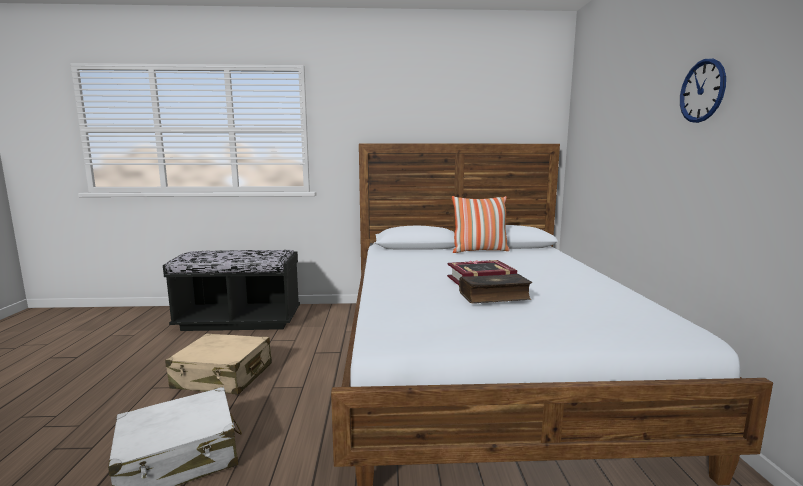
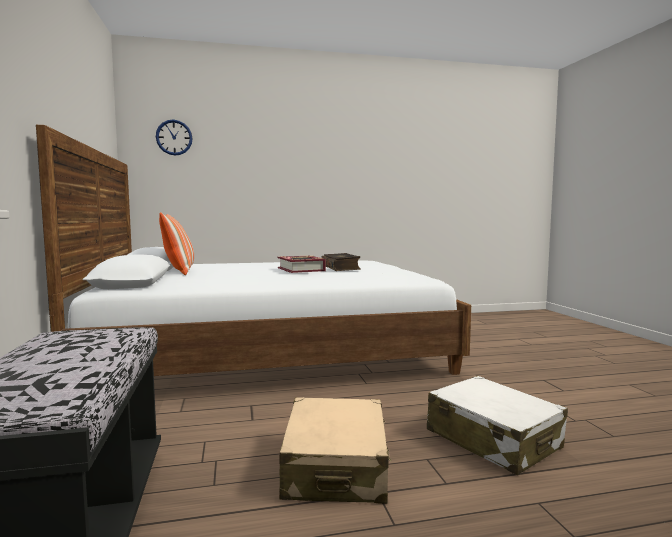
camera: 100 degrees left, 5 degrees down
(702, 91) = (306, 145): wall clock -> wall clock (174, 137)

